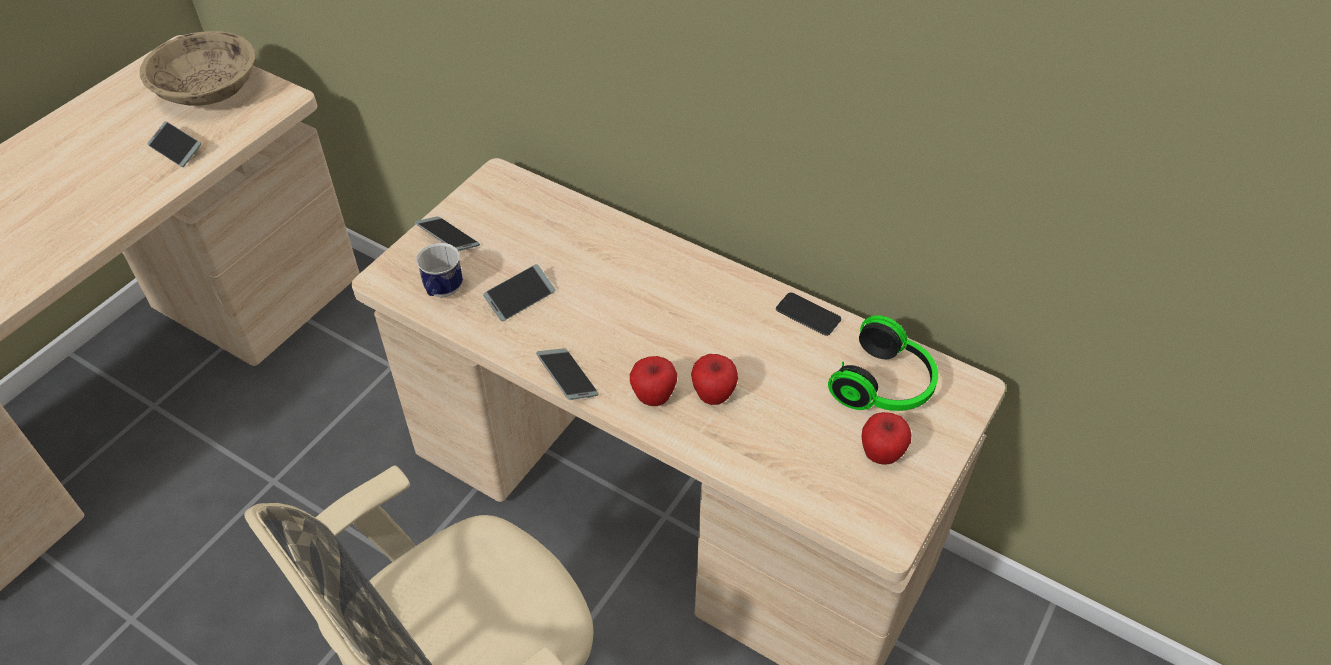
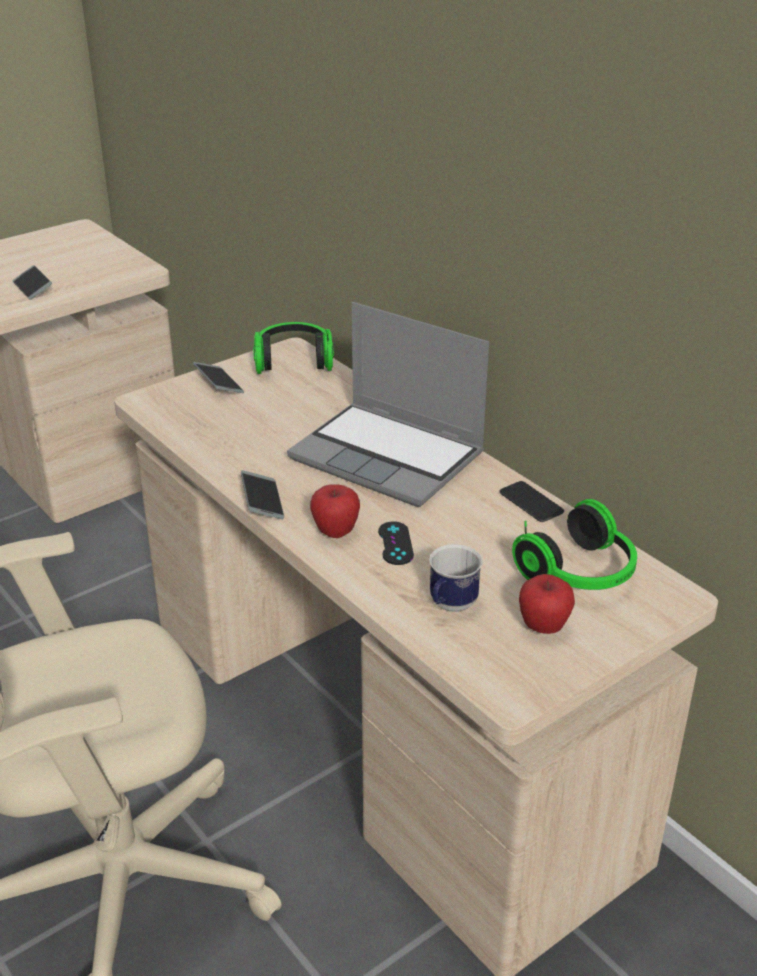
camera: 20 degrees right, 15 degrees down
(209, 91) = (84, 256): beige bowl -> none
(442, 293) = (188, 419): mug -> mug (450, 606)
(507, 191) = (293, 361): none -> headphones
(520, 297) = (256, 436): phone -> none
(658, 291) = (390, 456): none -> laptop
(713, 395) = (395, 543): apple -> black game controller

